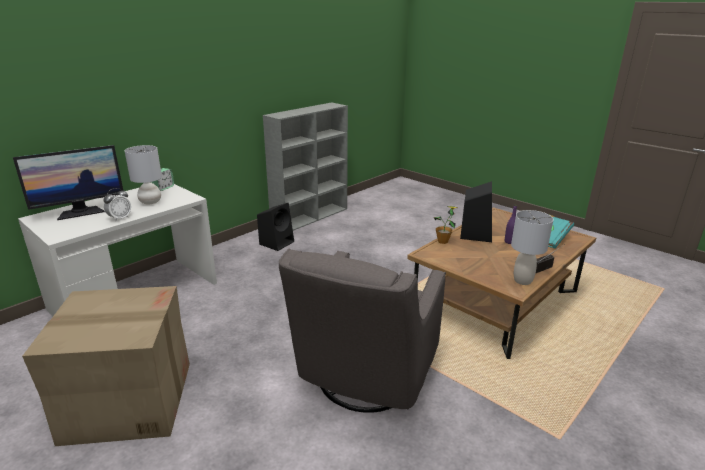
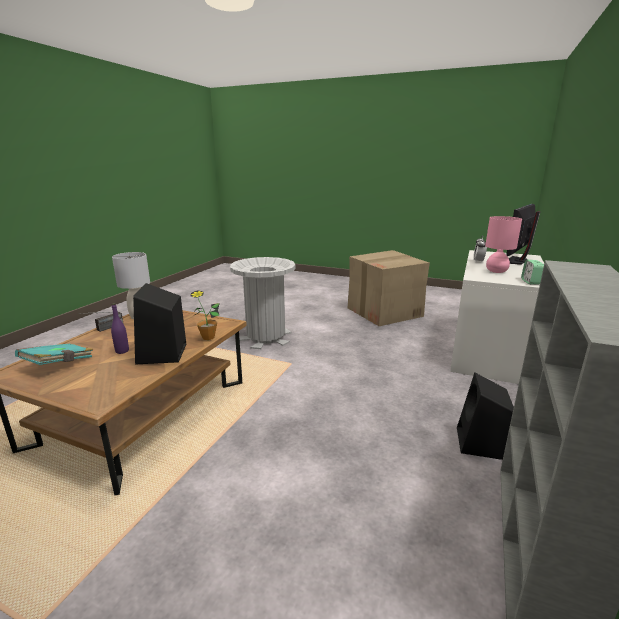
camera: 160 degrees right, 5 degrees down
(150, 202) = (496, 271): grey table lamp -> pink table lamp
(364, 379) = (266, 337): grey armchair -> grey trash can

